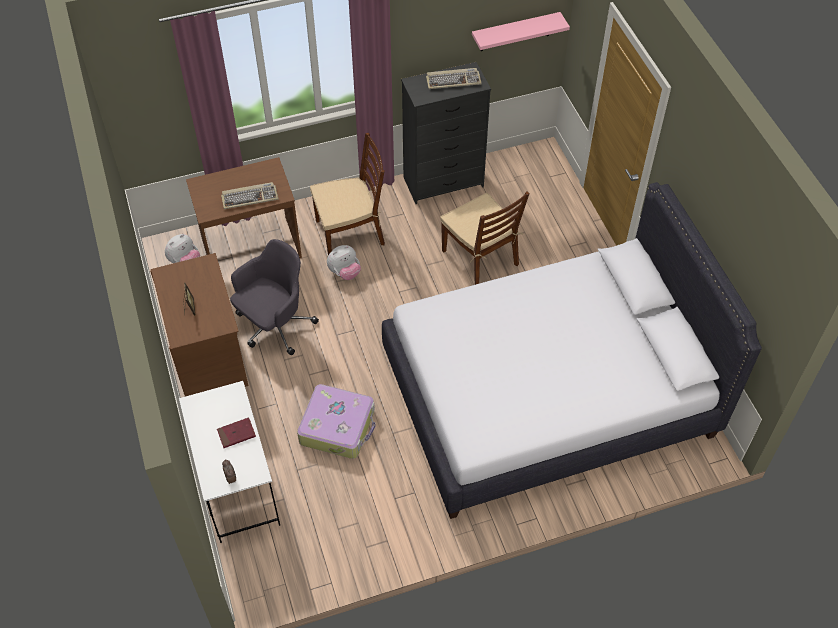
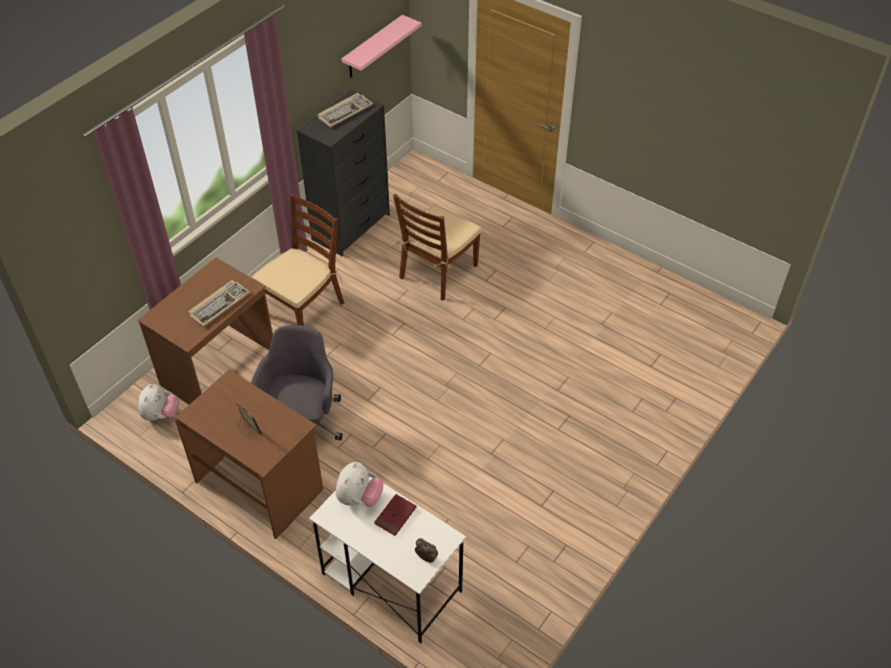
camera: 35 degrees left, 5 degrees down
(338, 426) = (438, 476): suitcase -> none
(344, 272) = (328, 344): plush toy -> plush toy (359, 498)
(480, 258) = (438, 272): brown chair -> brown chair turned 105 degrees clockwise
(547, 394) = (588, 349): white bed -> none

